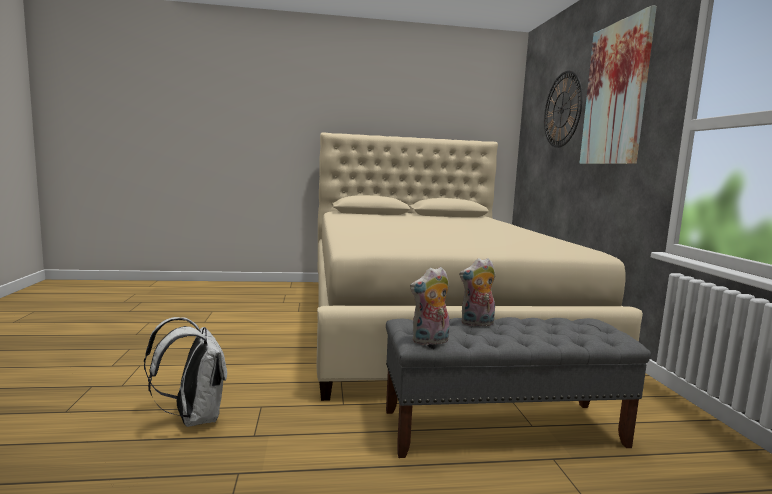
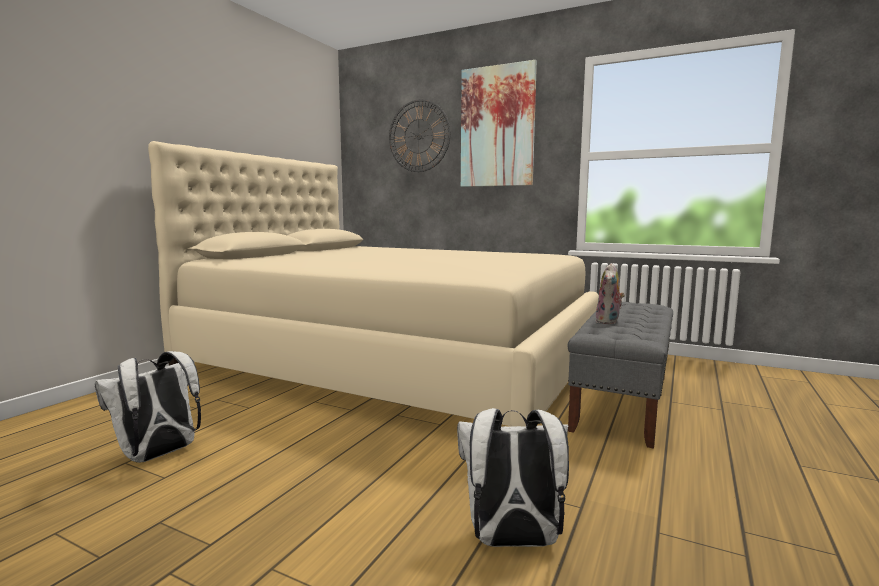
camera: 55 degrees left, 0 degrees up
(224, 314) = (158, 455): none -> white backpack
(430, 341) = (651, 338): plush toy -> none

